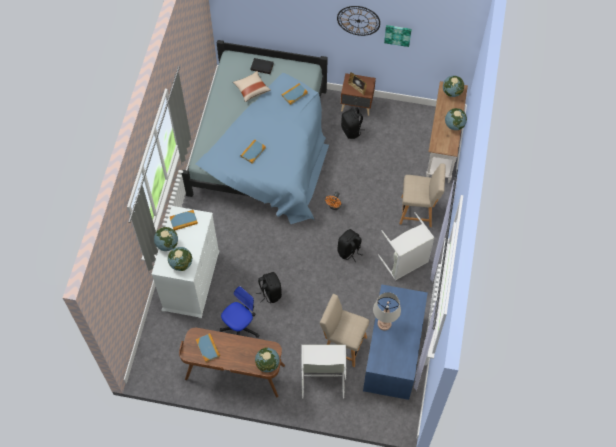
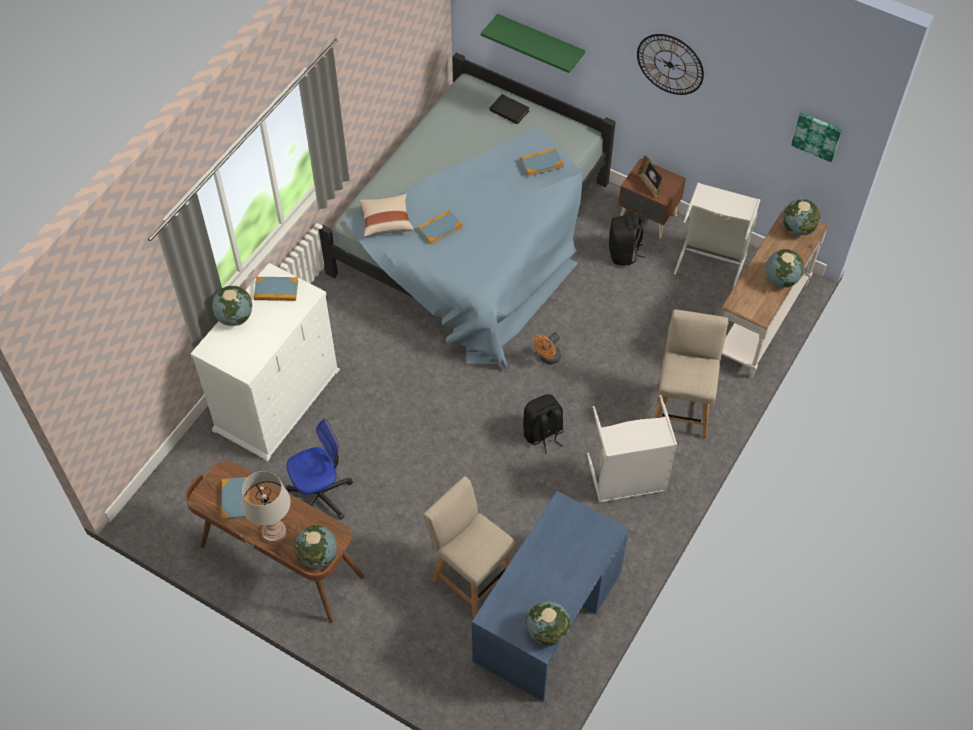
camera: 20 degrees right, 5 degrees down
(181, 264) = (243, 353): globe -> globe (547, 631)
(251, 89) = (478, 139): beige pillow -> beige pillow (386, 221)
(270, 293) = (390, 458): black backpack -> none
(273, 24) = (540, 42): none -> green shelf
(323, 376) = (417, 615): grey laundry basket -> grey laundry basket (712, 258)
(384, 324) = (535, 555): grey table lamp -> grey table lamp (274, 532)
(397, 35) = (729, 105): picture -> picture (817, 136)
(418, 212) = (682, 407): beige chair -> beige chair turned 105 degrees counterclockwise

